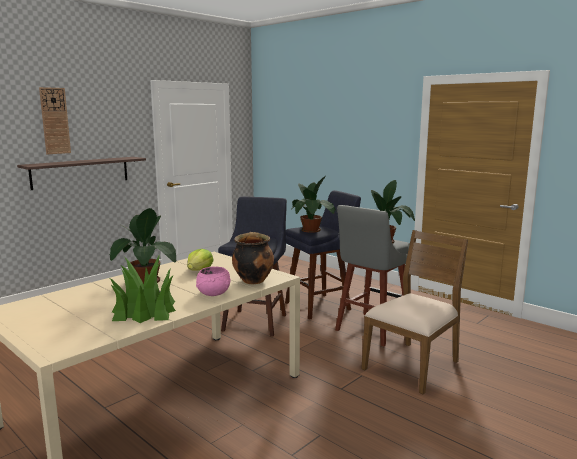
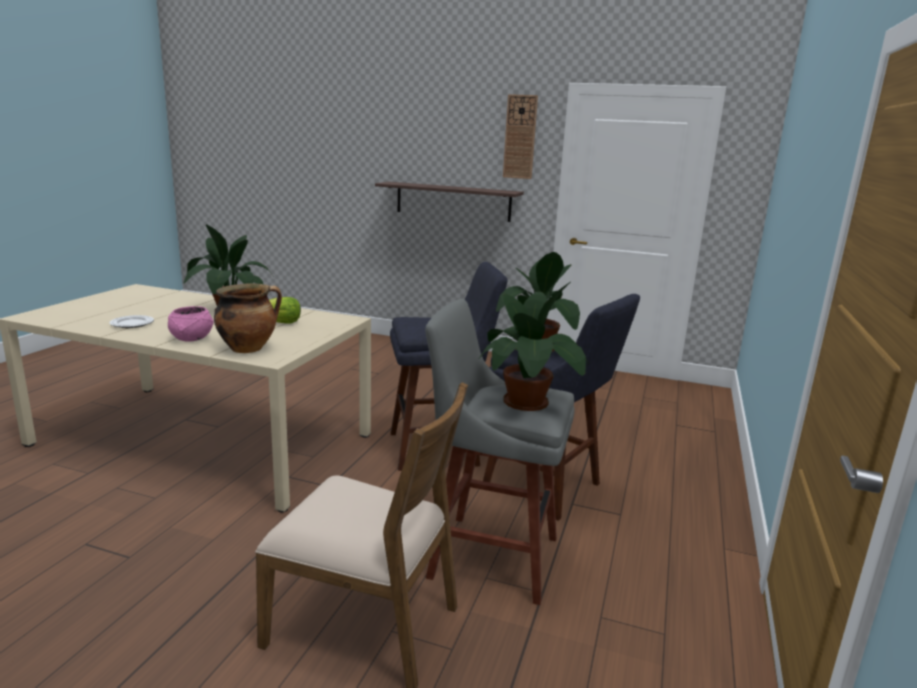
camera: 65 degrees right, 5 degrees up
(55, 121) = (432, 135): wall clock -> wall clock (520, 137)
(144, 311) = (131, 324): potted plant -> plate

